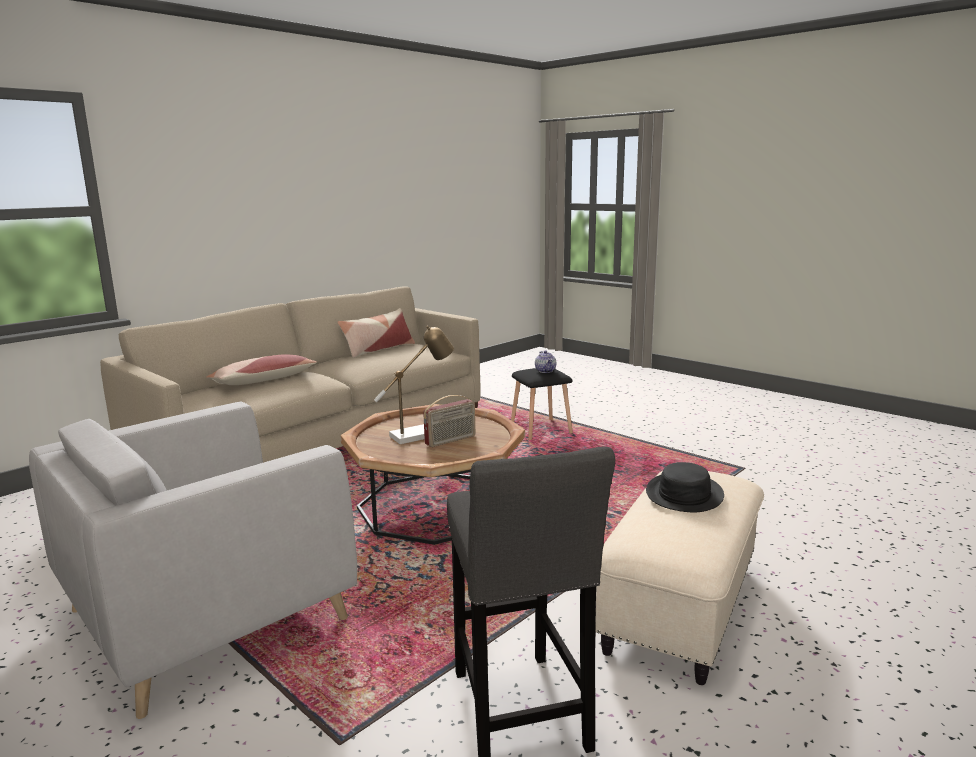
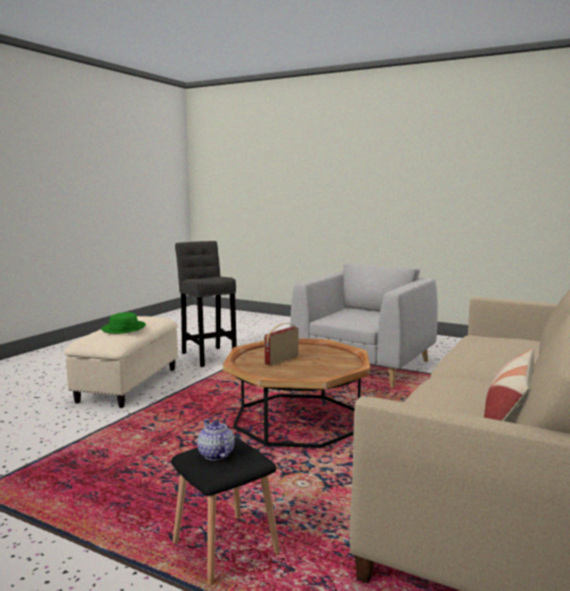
camera: 165 degrees right, 5 degrees down
(263, 381) = (506, 354): pillow -> none
(420, 434) = (310, 362): table lamp -> none
(684, 494) = (124, 328): black hat -> green hat

